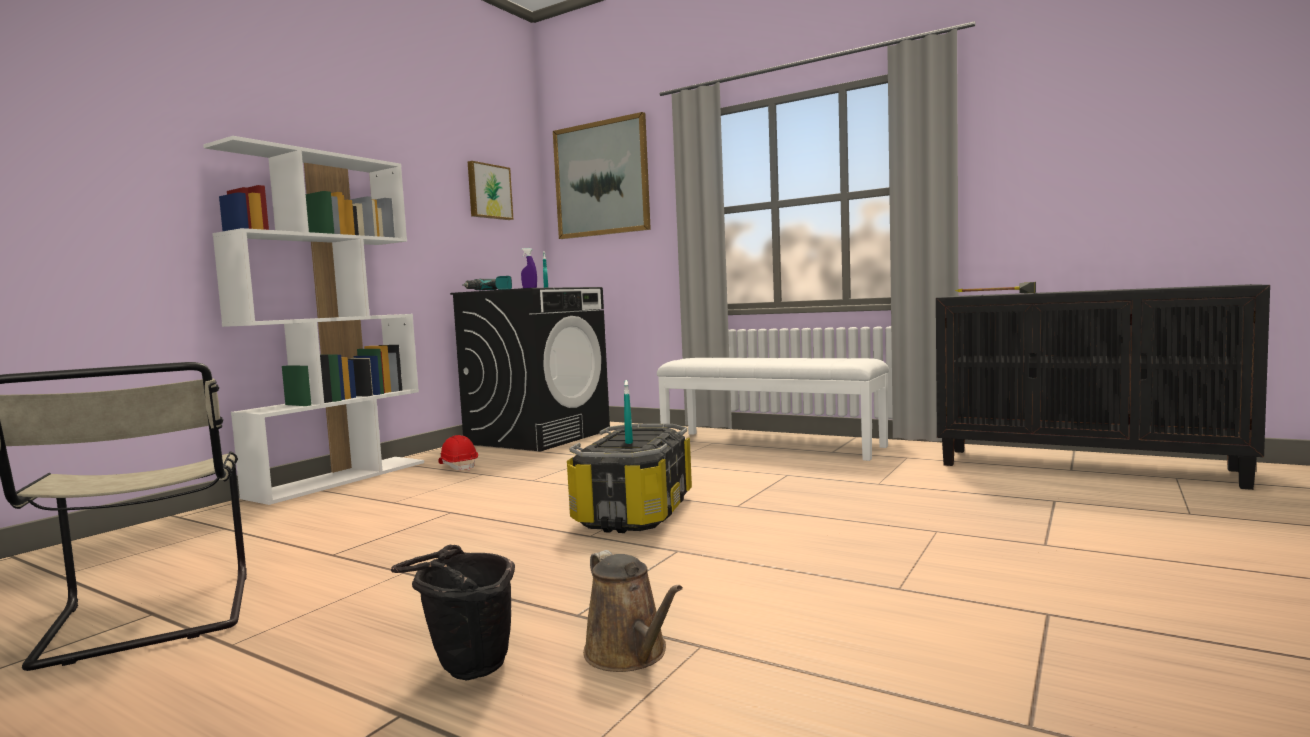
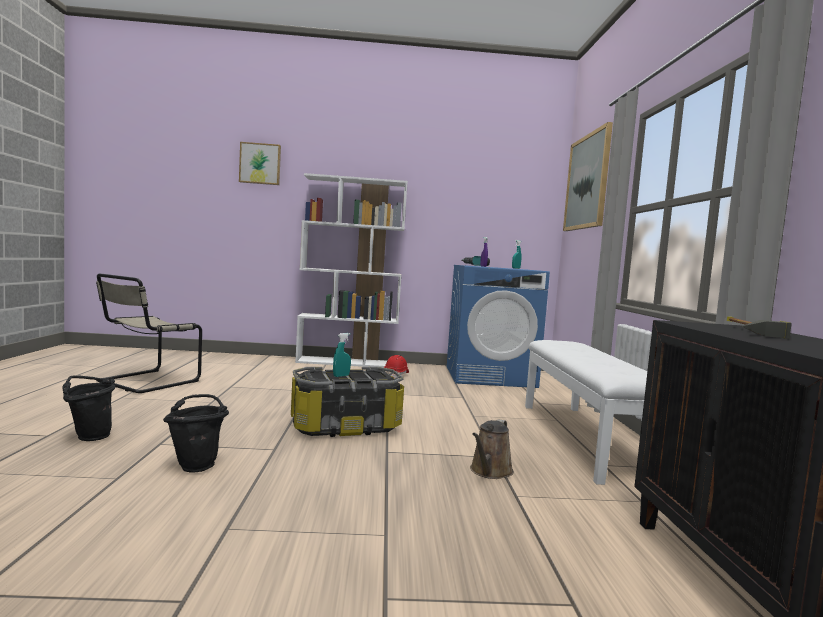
camera: 55 degrees right, 0 degrees up
(488, 191) = (505, 195): picture -> picture (260, 164)
(539, 437) = (490, 376): black washing machine -> blue washing machine
(629, 654) = (105, 464): brown watering can -> brown watering can (489, 472)
(693, 594) = (197, 465): none -> black bucket

